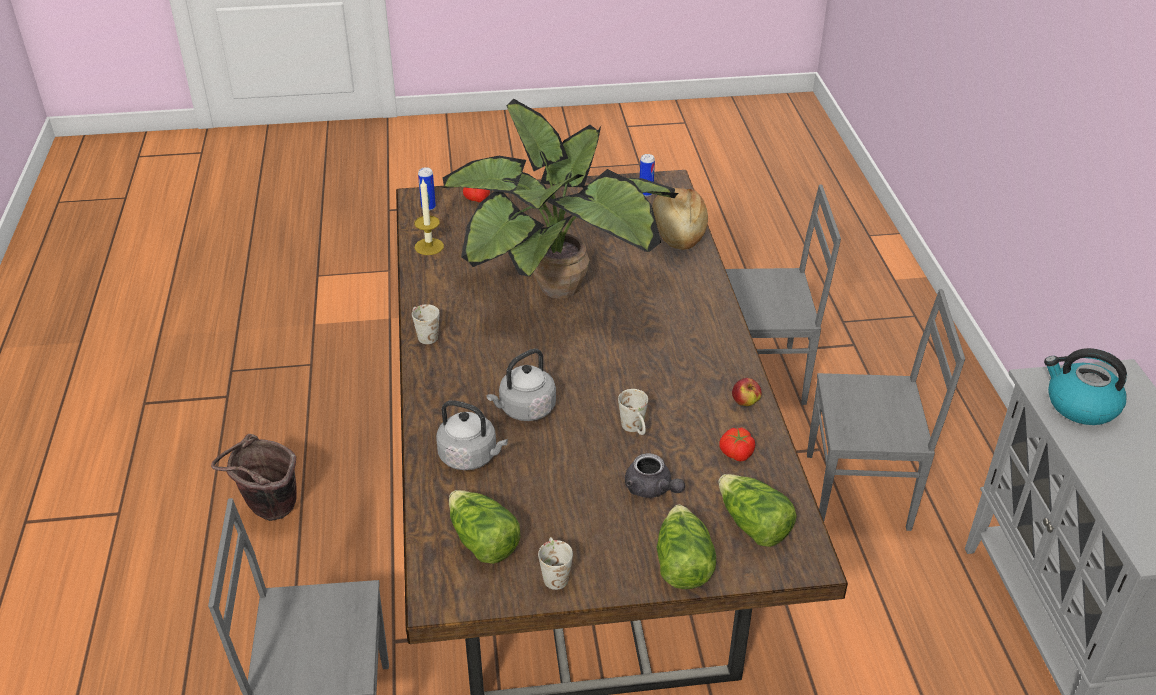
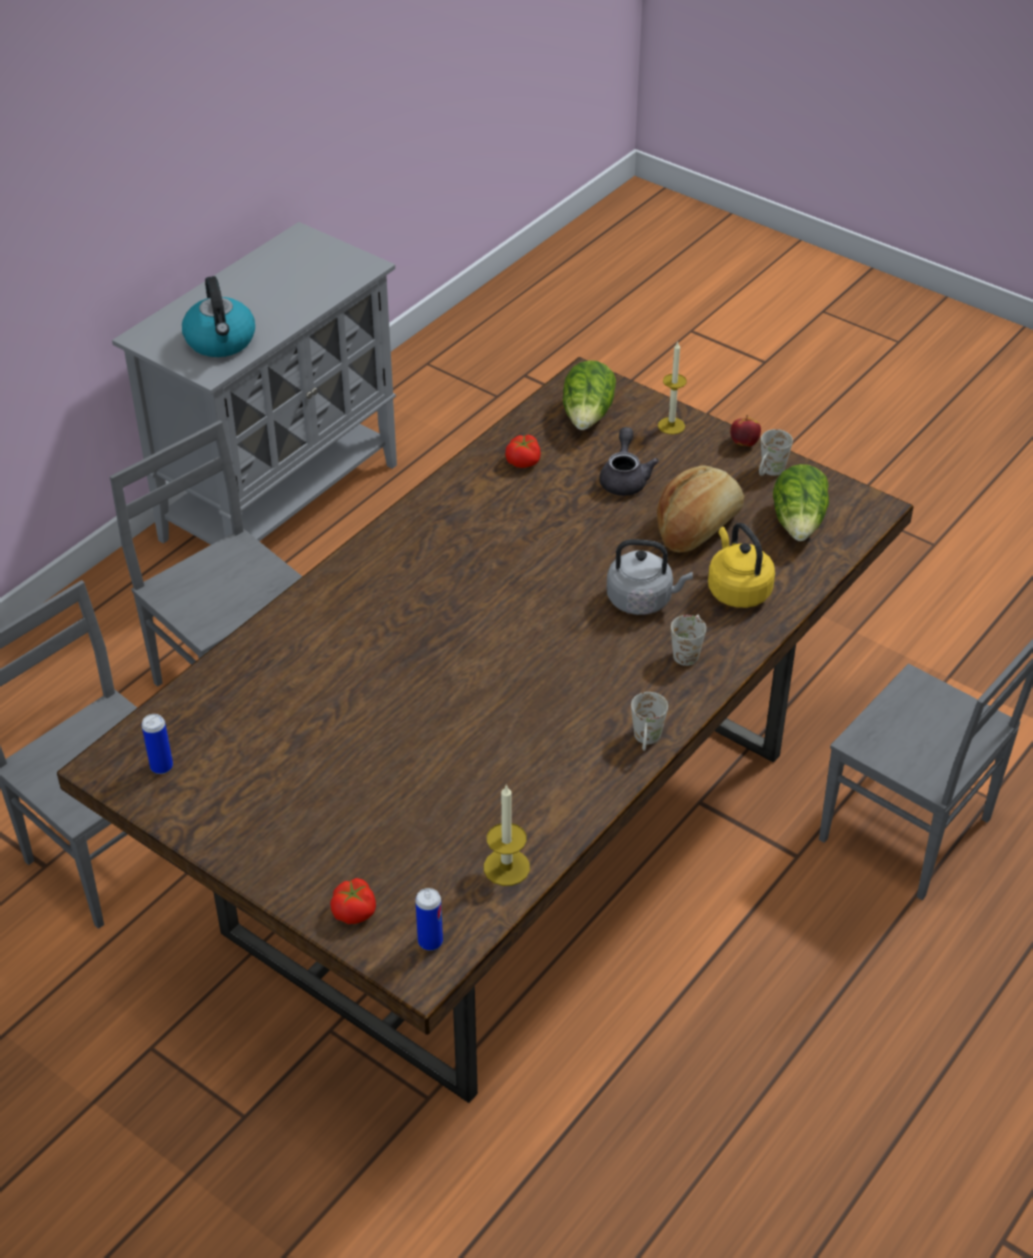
camera: 135 degrees left, 5 degrees up
(268, 512) = (818, 1099): brown bucket -> none
(471, 457) = (737, 590): grey kettle -> yellow kettle
(560, 292) = (450, 698): potted plant -> none
(635, 429) = (573, 525): white mug -> white mug (688, 651)
(677, 231) = (222, 688): bread -> bread (698, 526)
(682, 563) = (671, 426): lettuce -> candle
(745, 402) = (455, 489): apple -> apple (744, 443)

